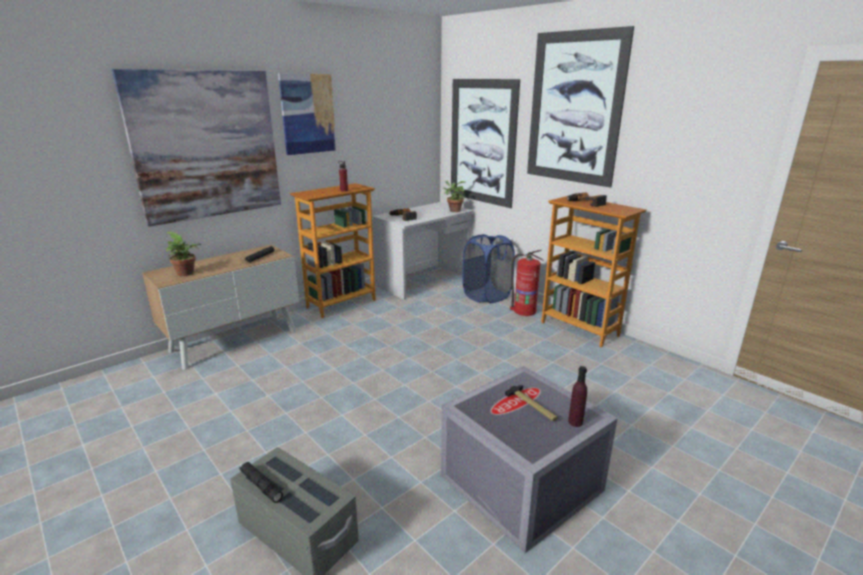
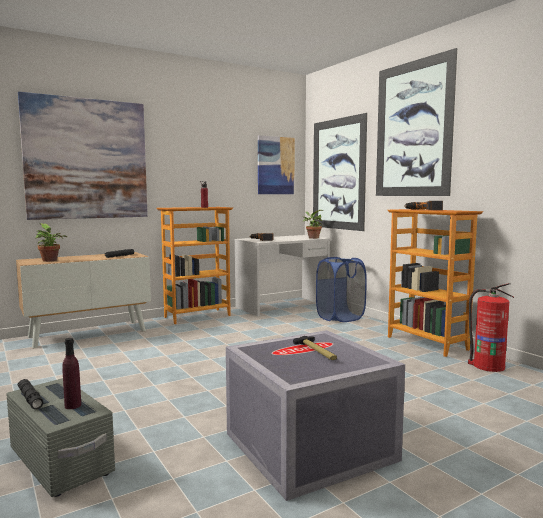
camera: 10 degrees right, 15 degrees down
(308, 114) = (179, 143): picture -> picture (275, 165)
(524, 311) = (373, 328): fire extinguisher -> fire extinguisher (487, 366)
(575, 422) = (356, 363): purple bottle -> purple bottle (73, 405)

